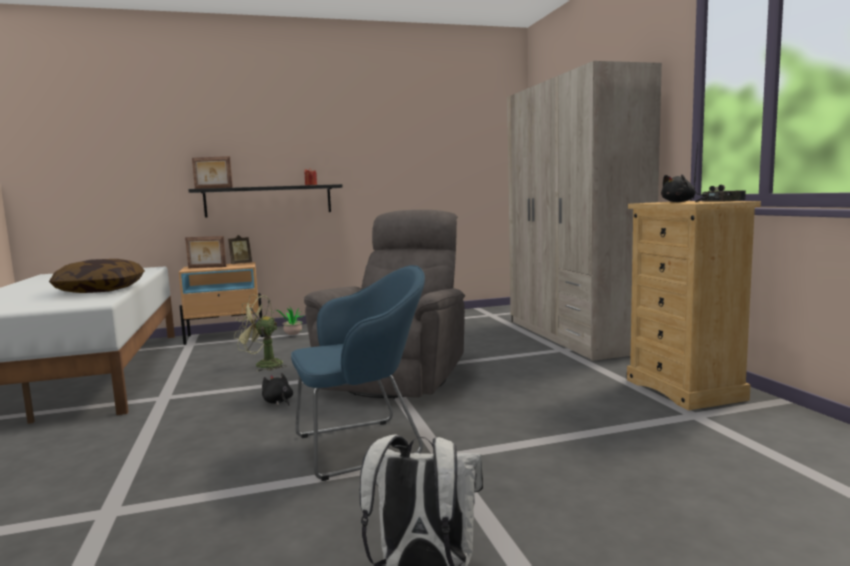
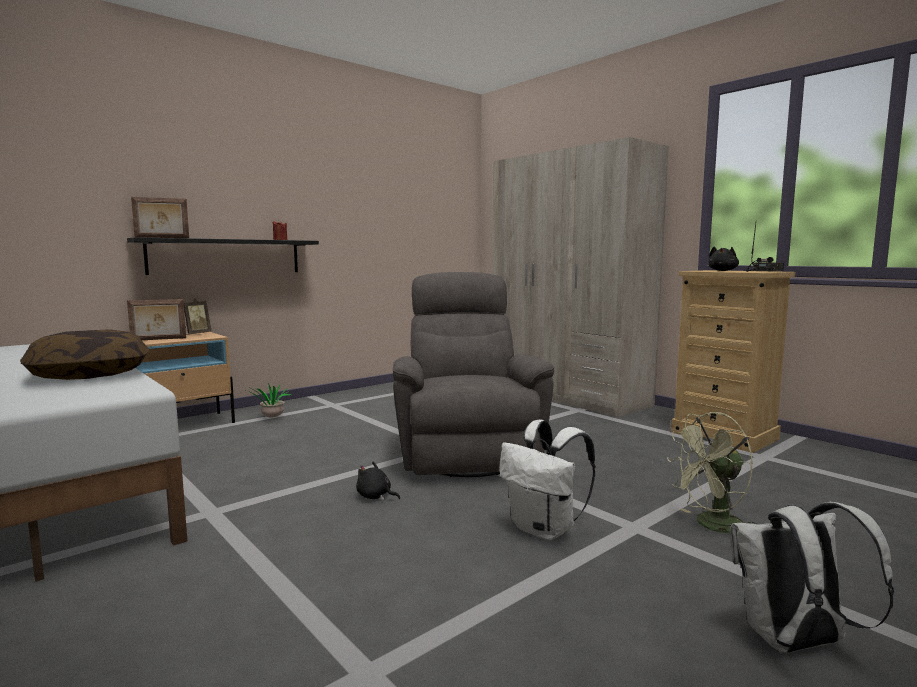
camera: 25 degrees left, 0 degrees up
(262, 365) = (287, 456): green fan -> green fan (712, 526)
(363, 446) = (545, 529): blue armchair -> white backpack

